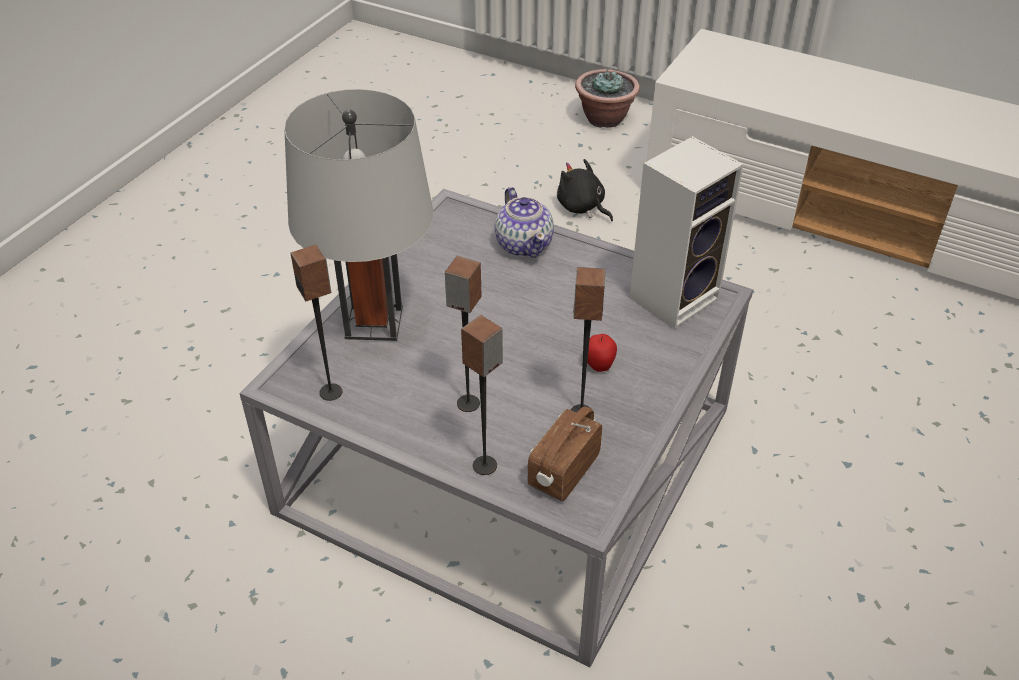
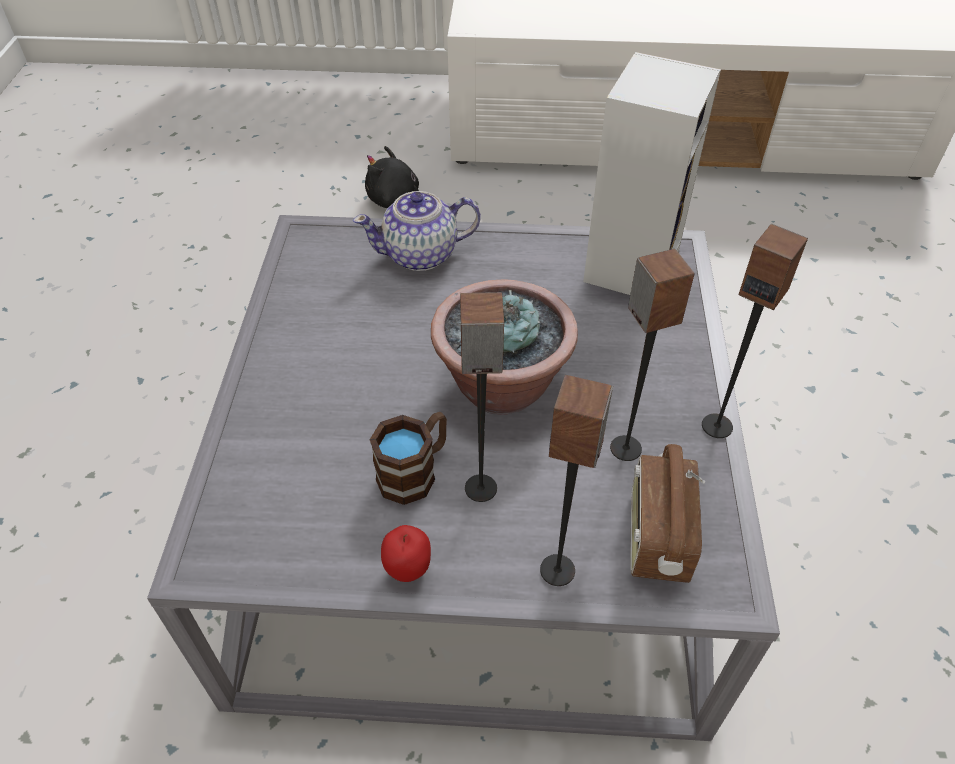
camera: 25 degrees left, 5 degrees up
(331, 392) = (285, 543): speaker -> speaker (717, 425)
(373, 323) = (290, 419): grey table lamp -> none
(433, 379) = (415, 471): none -> brown mug
(524, 244) = (421, 255): teapot -> teapot turned 120 degrees clockwise
(599, 366) = (605, 378): apple -> apple (408, 569)
(604, 119) = (368, 103): potted plant -> potted plant (501, 386)

